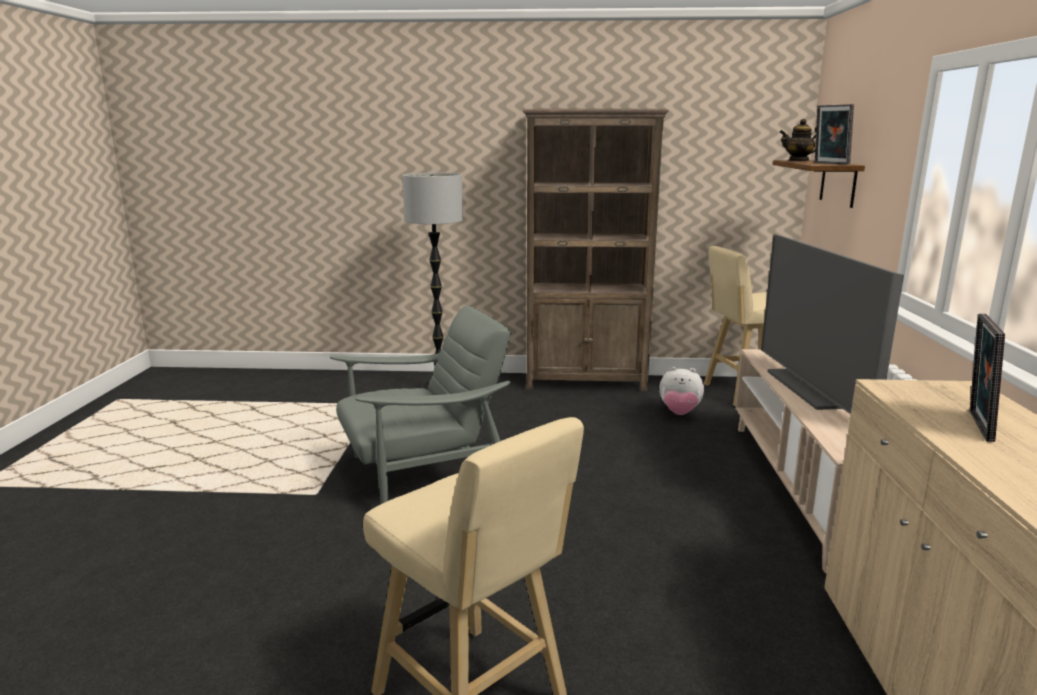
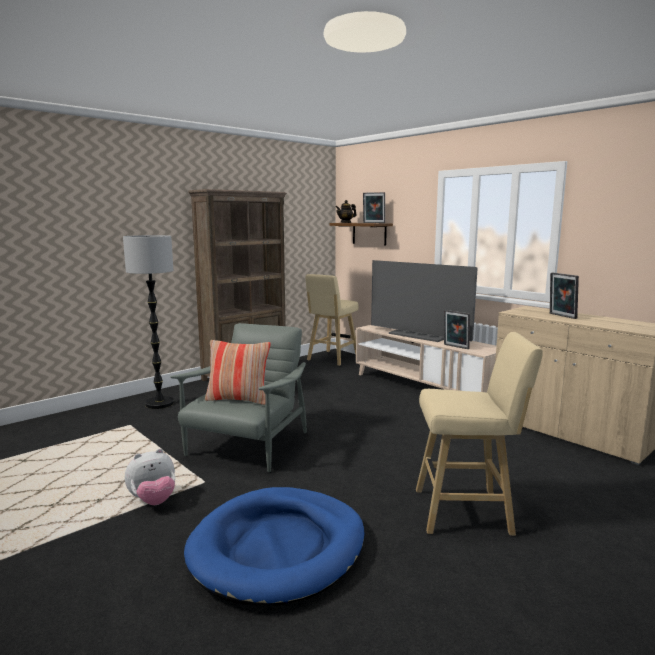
camera: 45 degrees left, 5 degrees down
(234, 601) = (278, 548): none -> blue dog bed
(391, 407) = (238, 399): none -> pillow
(679, 413) = (321, 375): plush toy -> plush toy (153, 501)
(825, 428) = (455, 347): none -> picture frame

